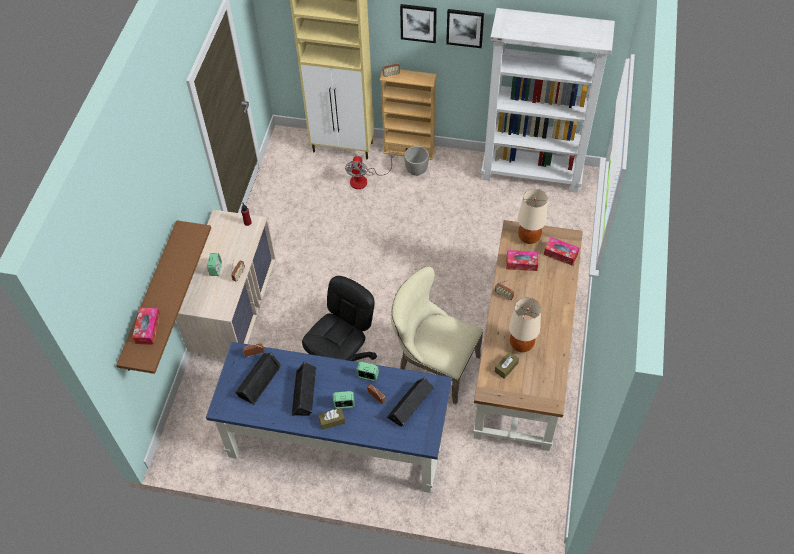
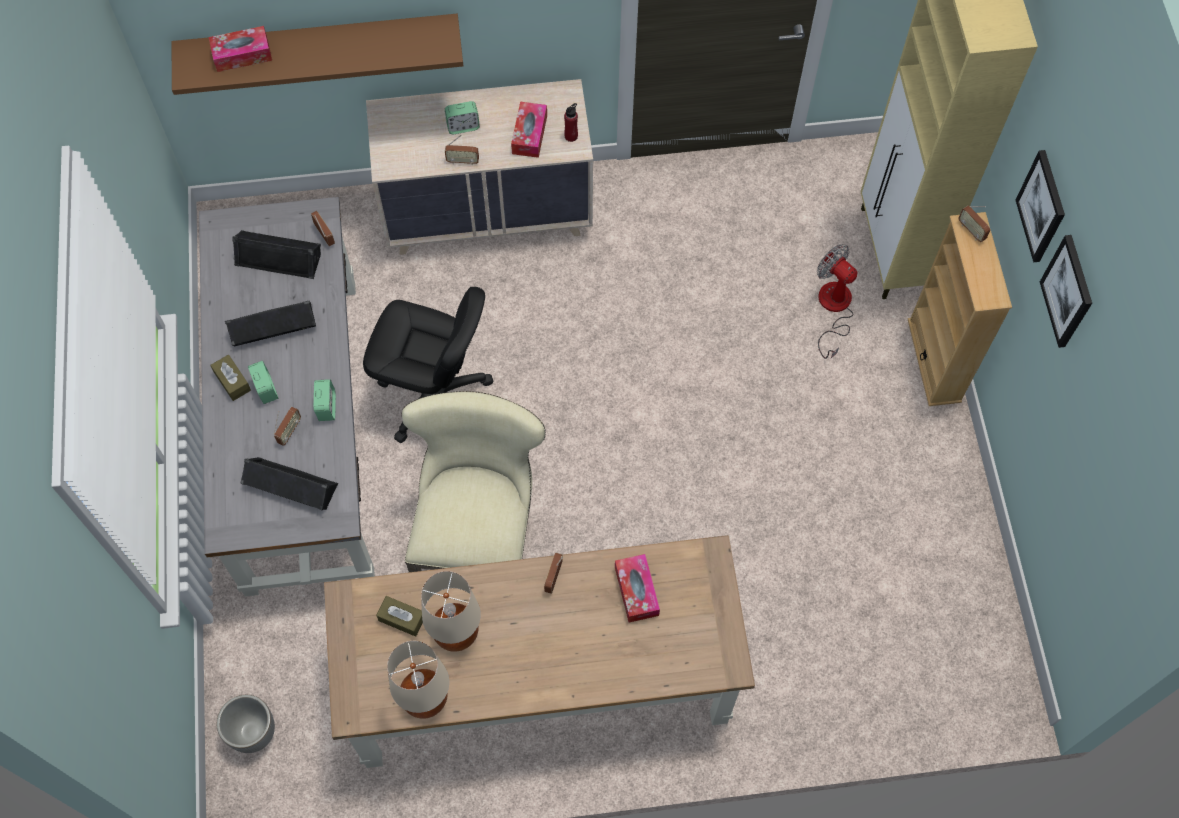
camera: 70 degrees right, 10 degrees up
(336, 440) = (301, 430): blue desk -> grey desk
(364, 179) = (833, 309): fan -> fan turned 60 degrees clockwise
(416, 170) = (891, 387): planter -> planter (254, 733)
(529, 238) = (701, 590): beige table lamp -> beige table lamp (424, 698)
(532, 174) = (973, 595): white bookcase -> none
(560, 254) = (682, 656): tissue box -> tissue box (529, 134)

